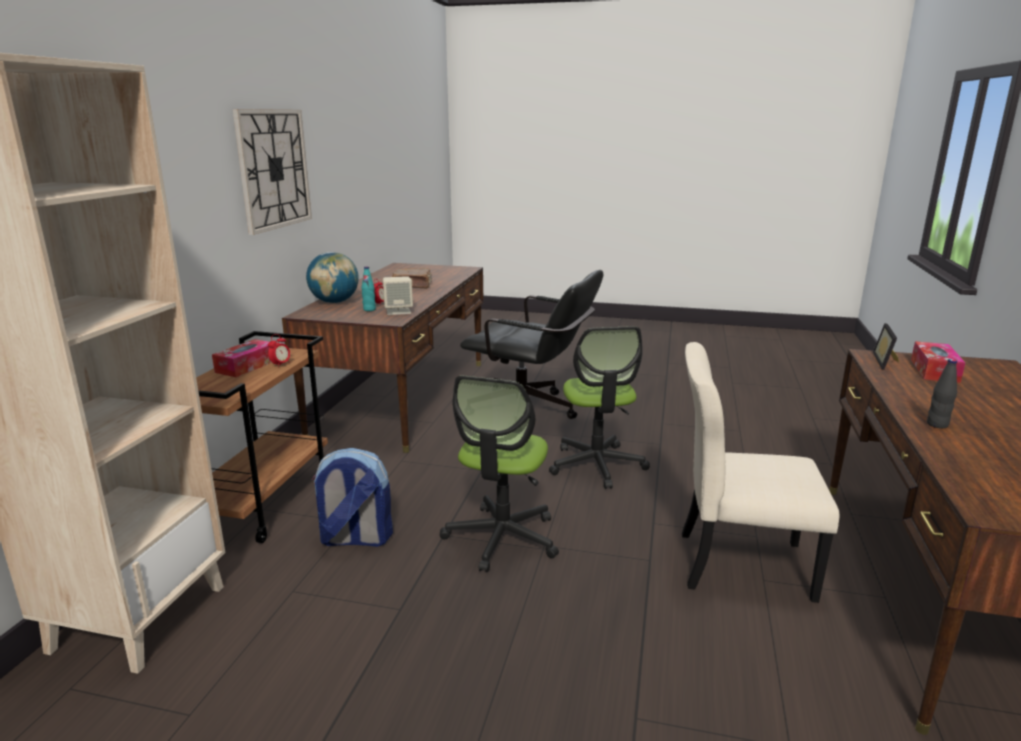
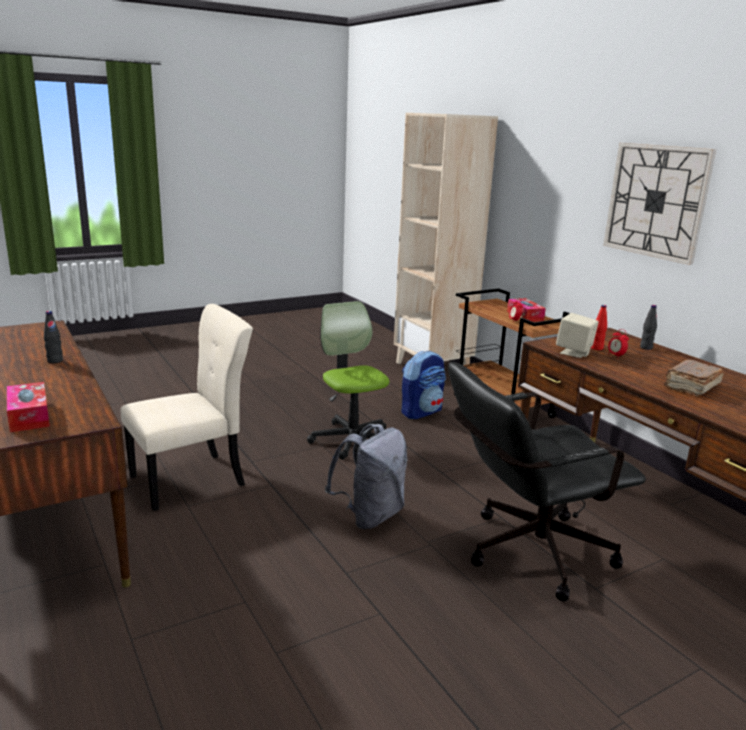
camera: 135 degrees right, 0 degrees up
(335, 302) = (646, 348): globe -> black bottle
(369, 309) = (596, 348): turquoise bottle -> red bottle
(597, 465) = (369, 516): office chair -> grey backpack
(887, 362) = (78, 415): picture frame -> none

